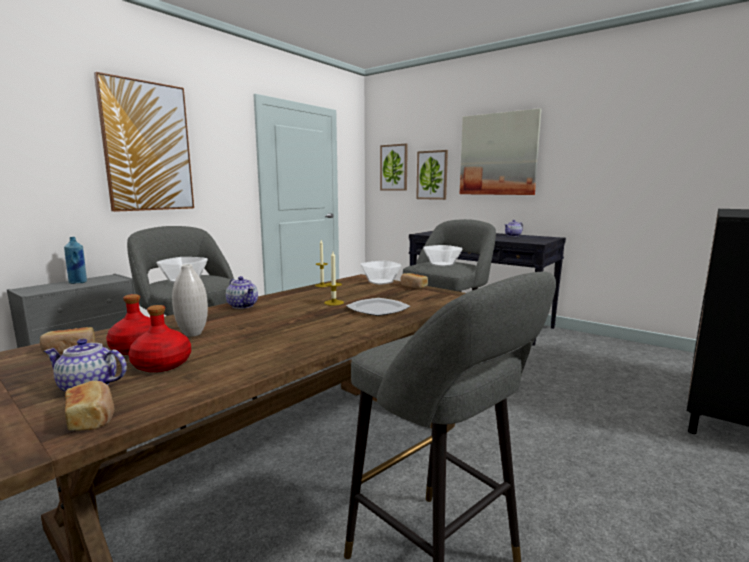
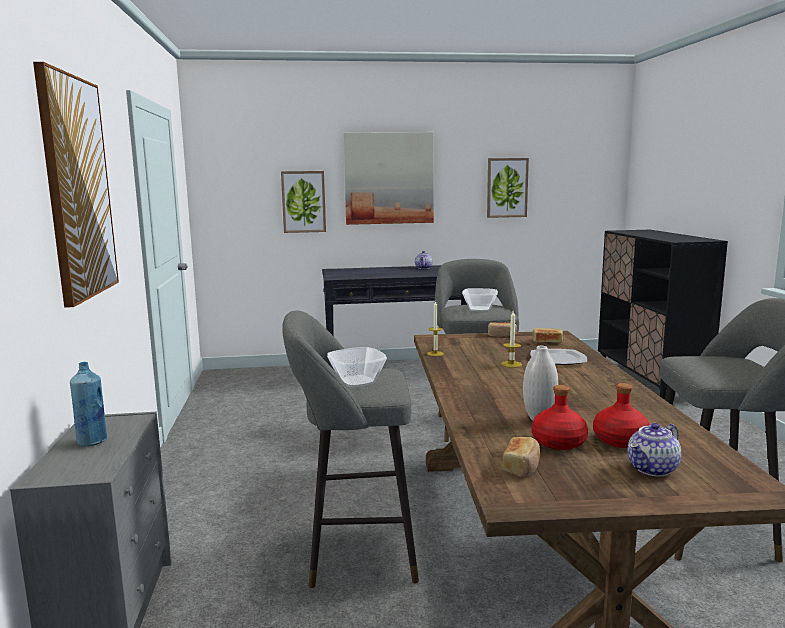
camera: 45 degrees left, 0 degrees up
(92, 417) = (724, 473): bread -> bread (547, 342)
(243, 306) = (463, 389): teapot -> none
(380, 282) = (464, 338): bowl -> none
(394, 167) = (242, 191): picture -> picture (507, 187)

